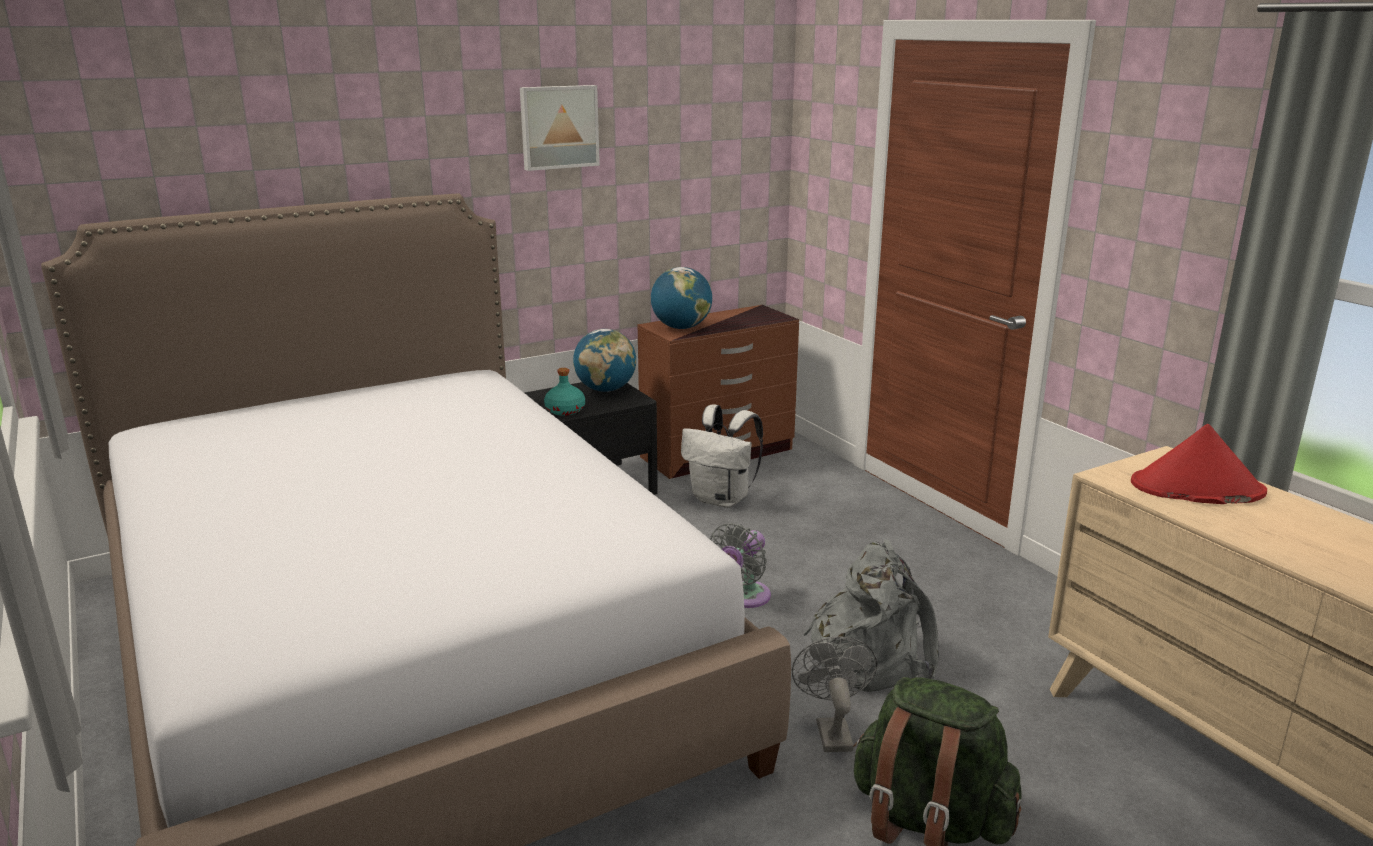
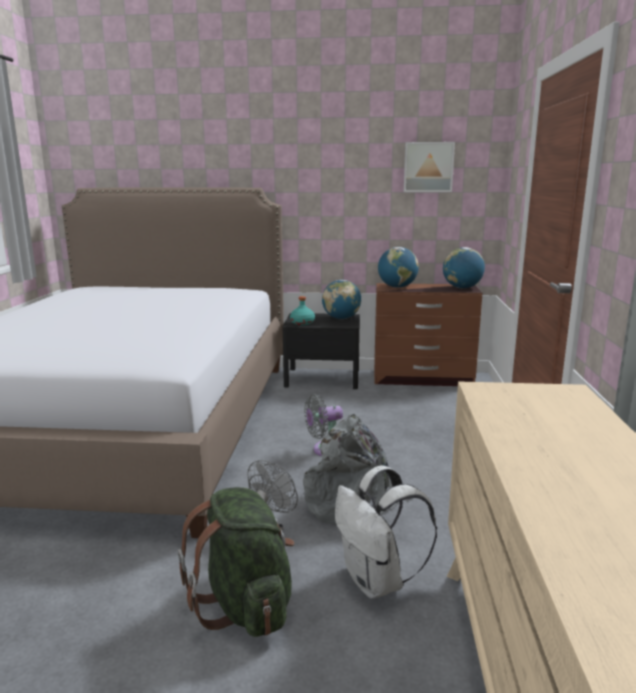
camera: 35 degrees right, 5 degrees down
(558, 127) = (329, 153): picture -> picture (428, 167)
(722, 499) = (390, 400): white backpack -> white backpack (377, 582)
(762, 314) = (462, 288): none -> globe
(1196, 489) = (543, 411): red hat -> none

